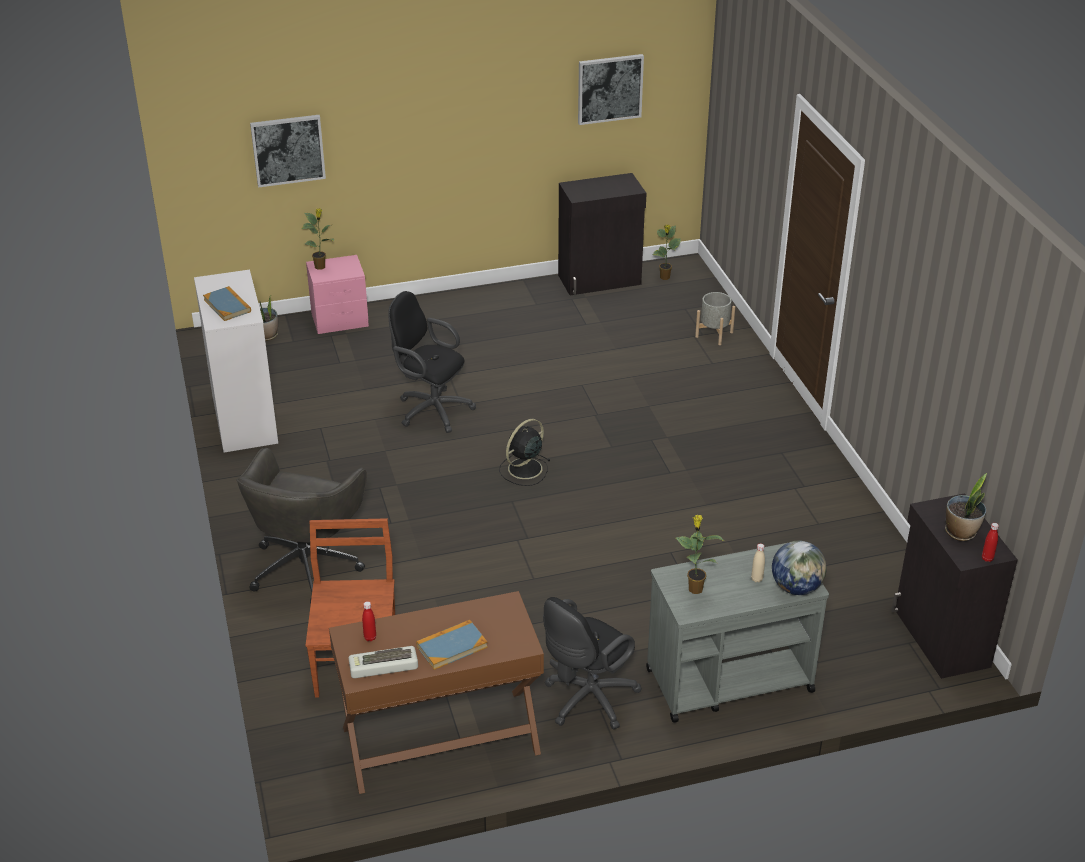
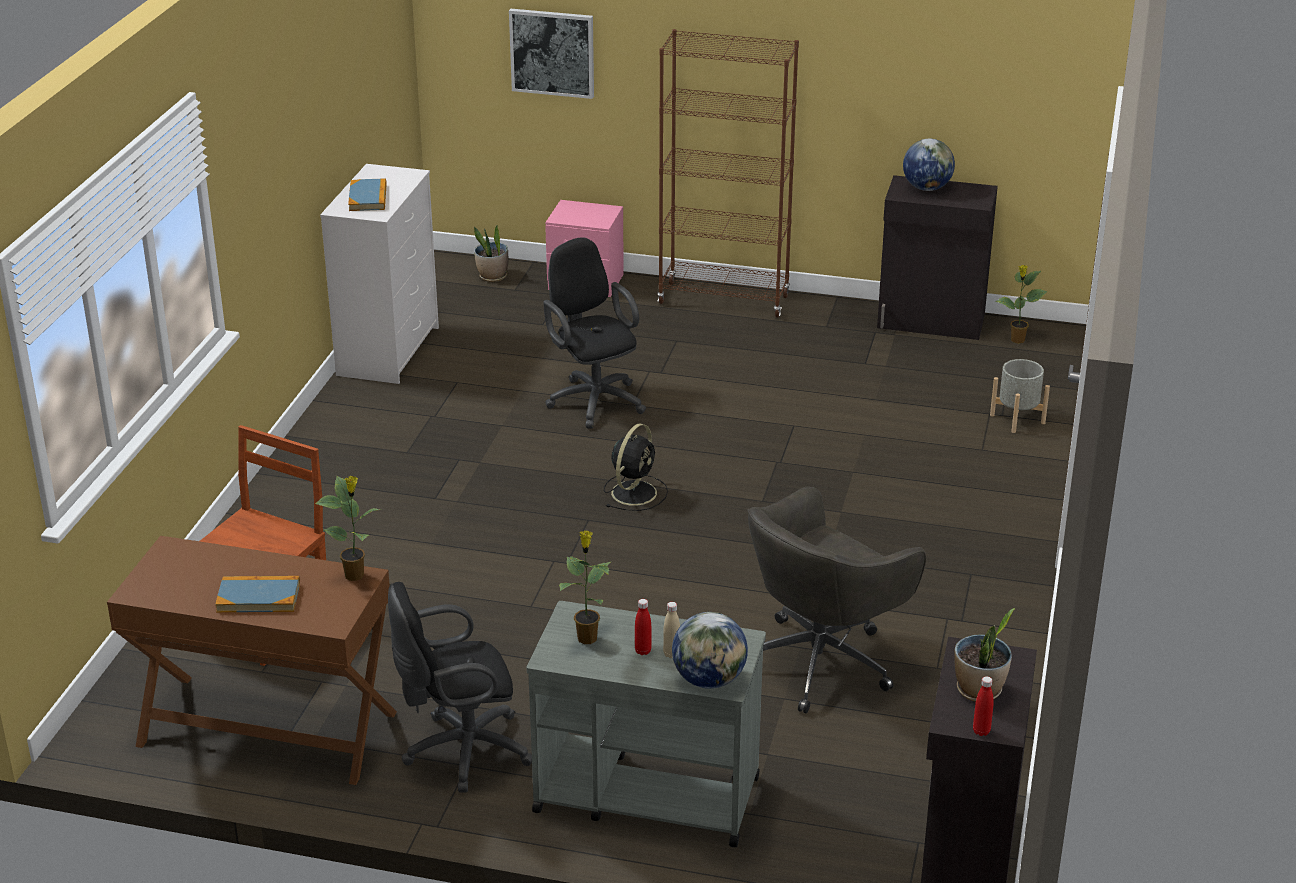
camera: 30 degrees right, 5 degrees down
(307, 566) = (307, 510): grey office chair -> grey office chair (821, 661)
(321, 266) = (571, 208): potted plant -> potted plant (355, 575)
(370, 638) = (188, 559): red bottle -> red bottle (643, 651)
(383, 667) = (170, 590): keyboard -> none
(450, 305) = (724, 300): none -> brown bookcase
(524, 469) = (635, 492): black fan -> black fan turned 135 degrees clockwise
(590, 187) = (926, 188): none -> globe
(609, 88) = (974, 62): picture -> none

